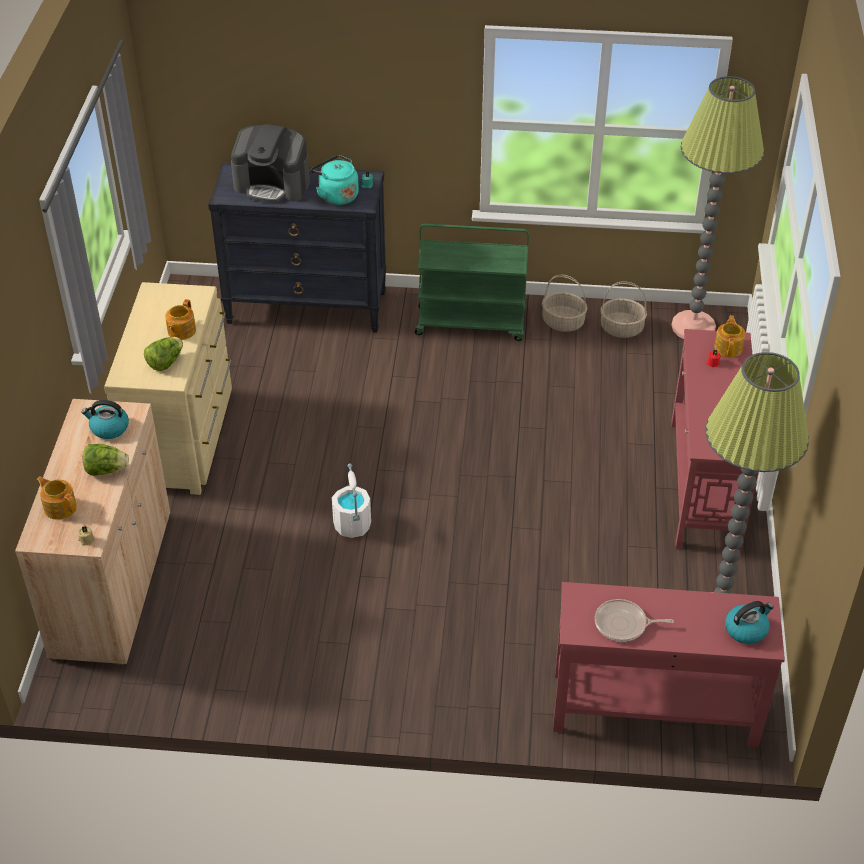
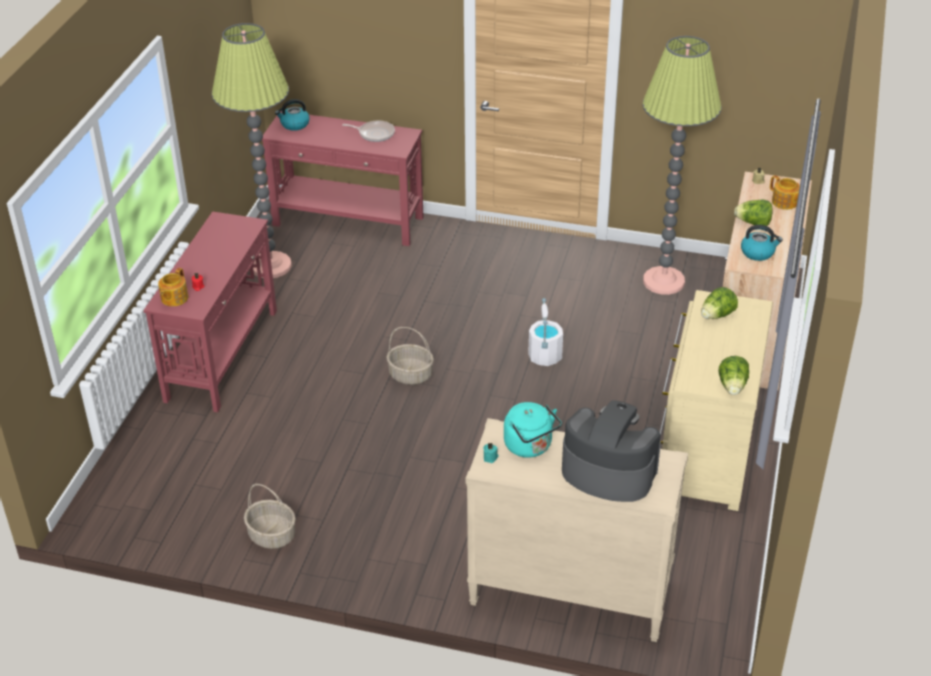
camera: 170 degrees left, 5 degrees down
(161, 293) = (732, 386): none -> lettuce
(181, 331) = (705, 344): teapot -> none
(307, 307) = (569, 594): black dresser -> beige dresser
(471, 323) = (377, 547): green cart -> none
(622, 328) = (209, 519): basket -> basket (410, 375)
(693, 327) = (130, 511): floor lamp -> floor lamp (663, 281)

